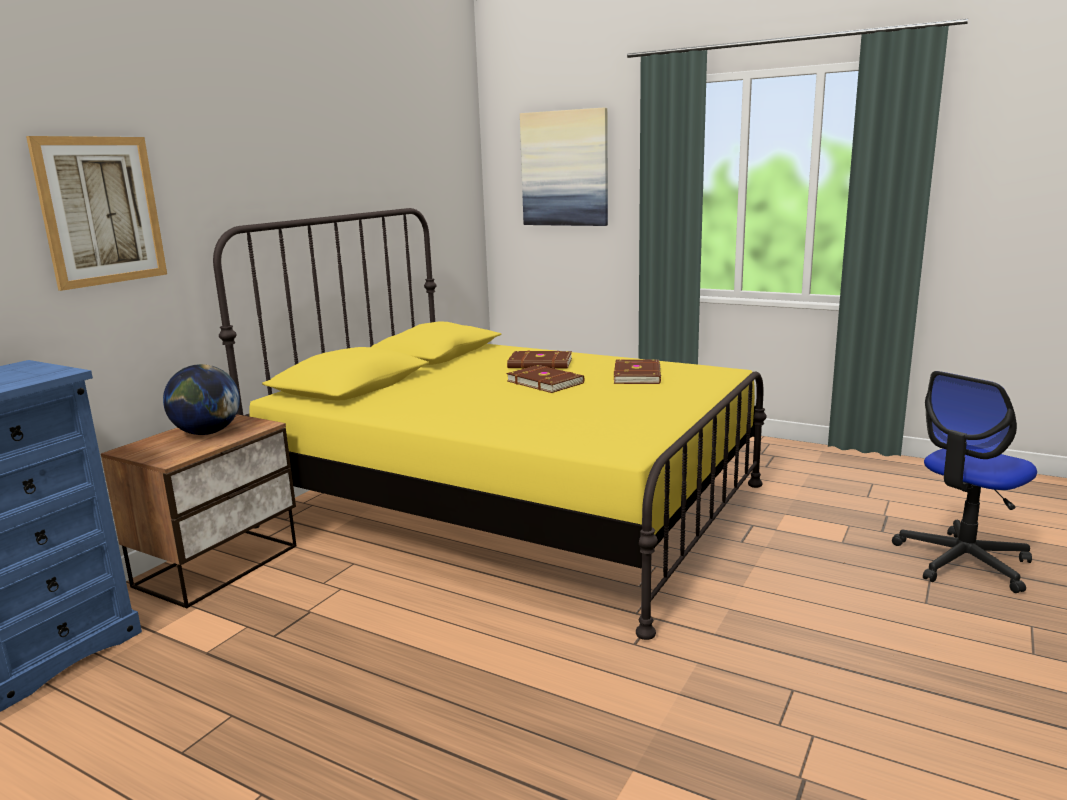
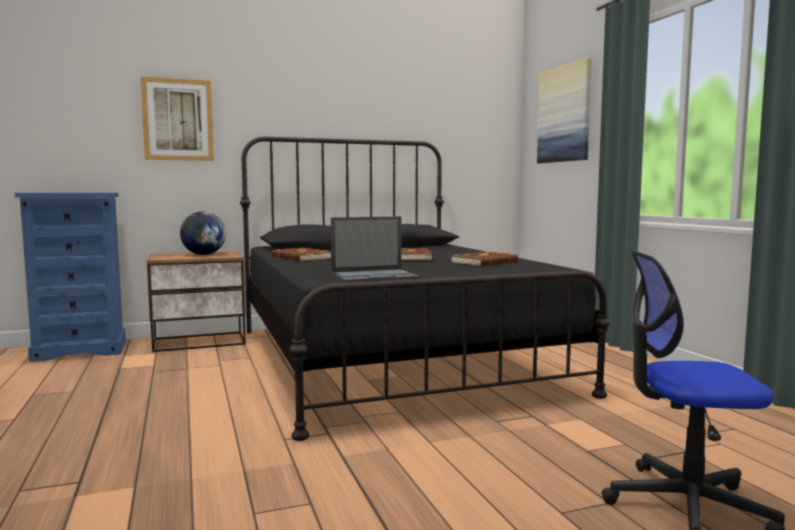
camera: 40 degrees right, 10 degrees down
(513, 505) = (391, 359): yellow bed -> black bed
(540, 364) = (445, 253): brown book -> brown book (300, 258)
(642, 429) = (375, 276): none -> laptop

